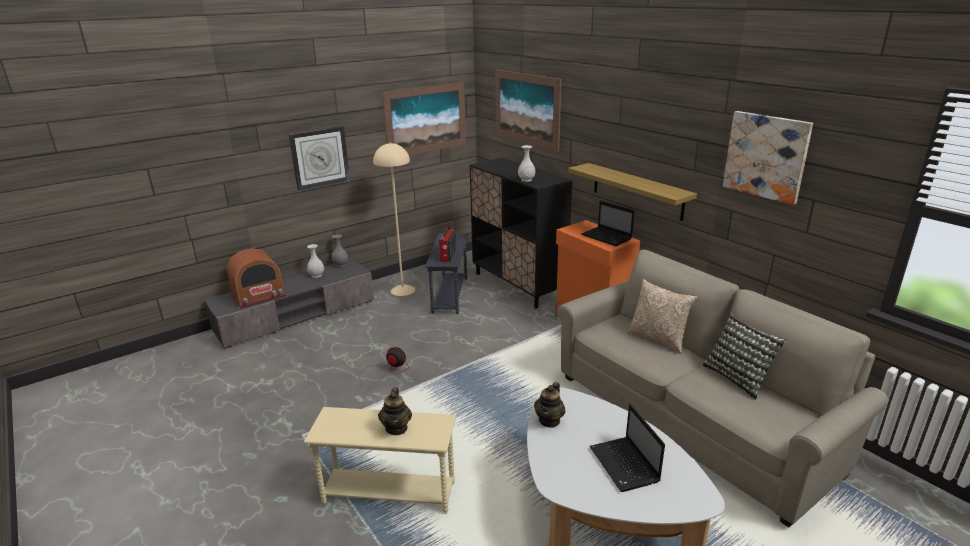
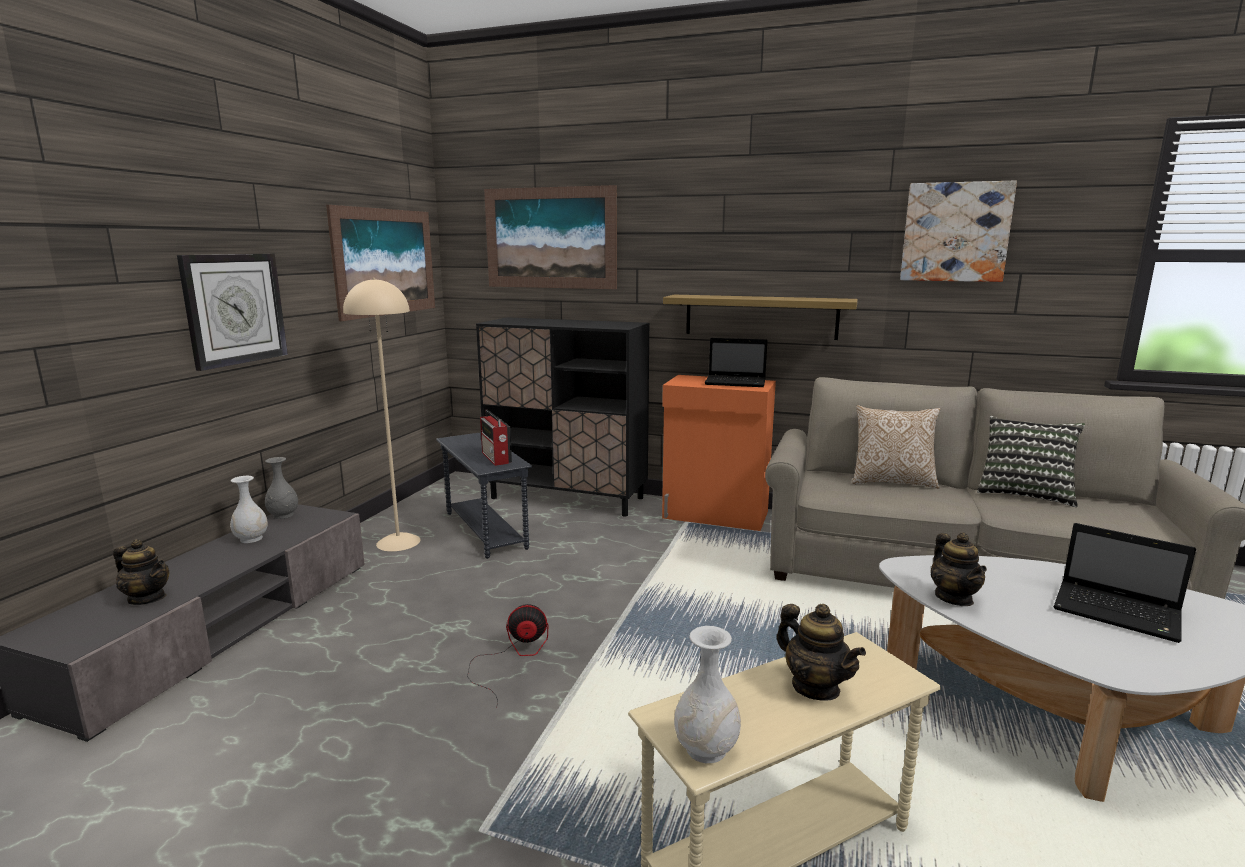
camera: 35 degrees left, 10 degrees down
(258, 296) = (147, 598): radio -> teapot
(526, 180) = (594, 326): white vase -> white vase (706, 749)

